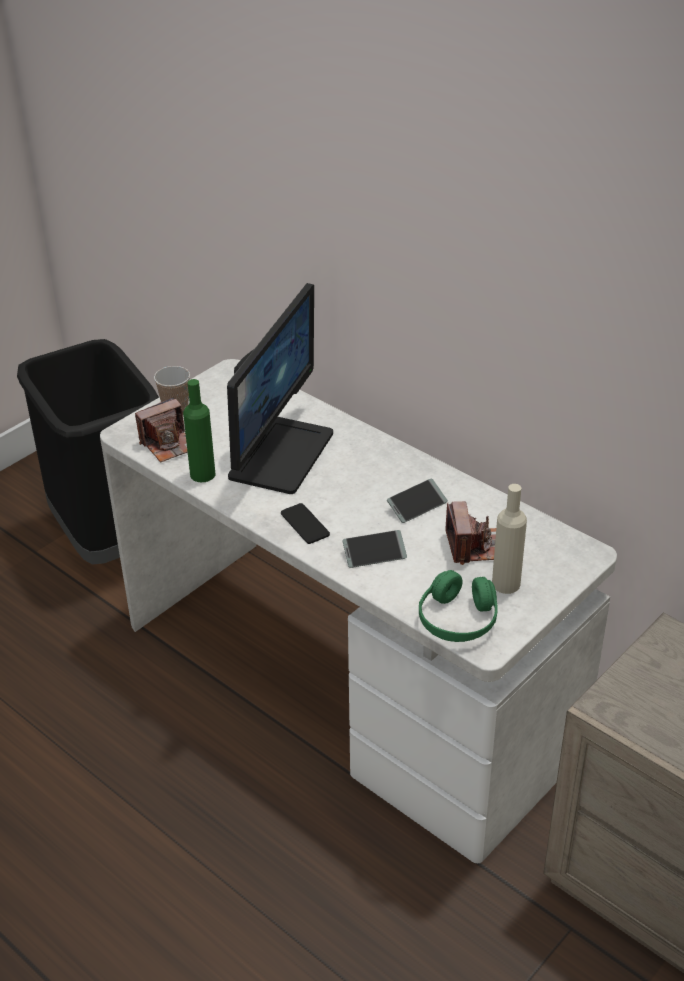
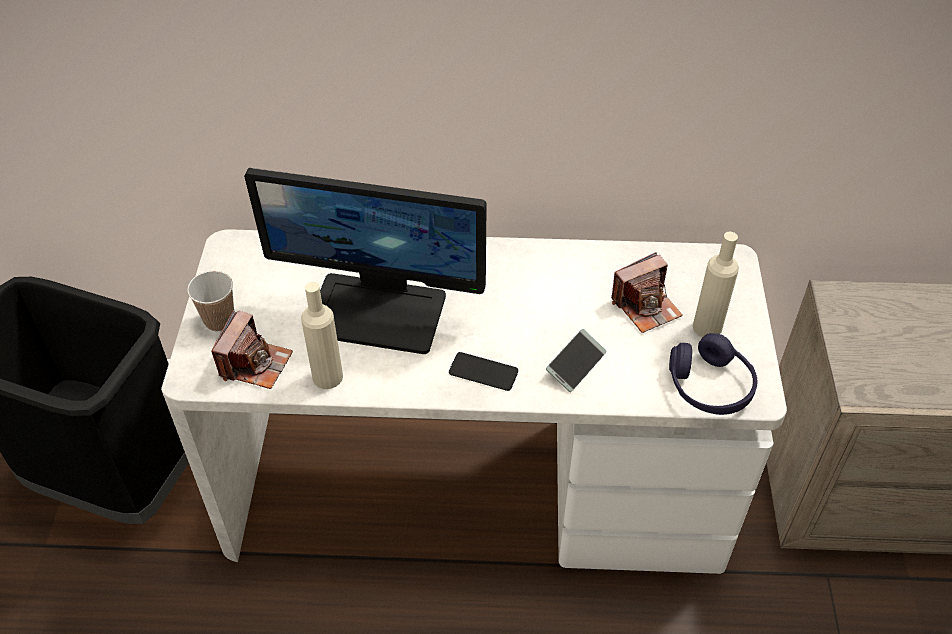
camera: 40 degrees left, 10 degrees up
(202, 474) = (327, 377): green bottle -> beige bottle
(279, 454) = (378, 311): monitor -> monitor turned 120 degrees clockwise
(417, 506) = (557, 294): phone -> none
(458, 620) = (710, 386): green headphones -> purple headphones
(474, 546) = (646, 307): camera -> camera turned 105 degrees clockwise

